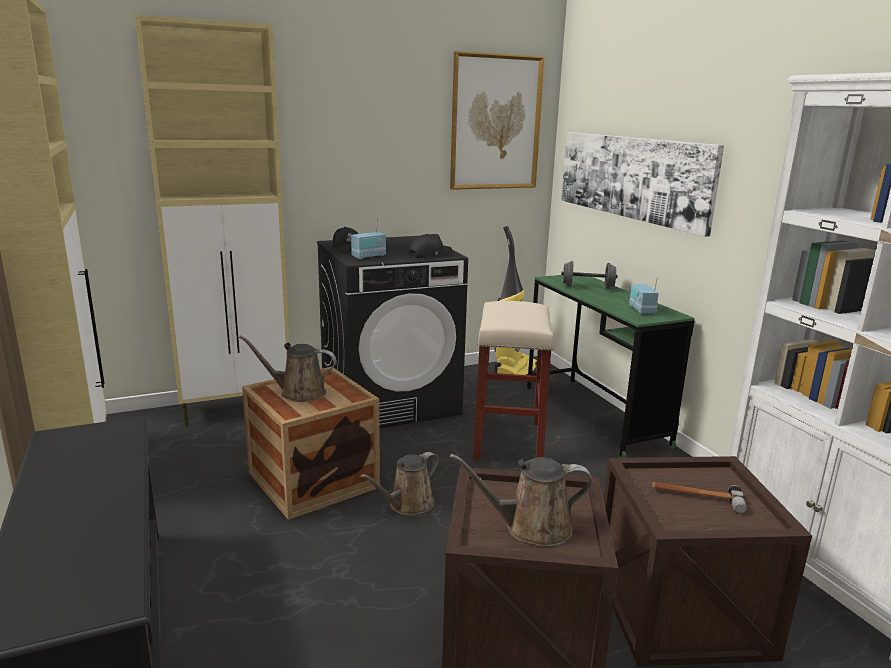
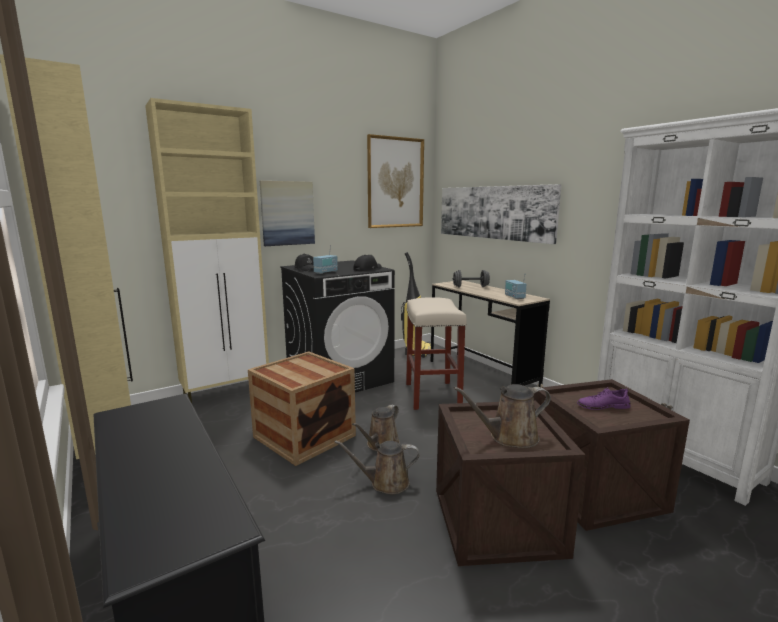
camera: 10 degrees left, 5 degrees down
(298, 393) = (292, 370): brown watering can -> brown watering can (385, 483)
(330, 167) = (287, 213): none -> picture
(594, 415) = (482, 374): green desk -> beige desk
(696, 497) = (603, 406): hammer -> purple shoe

